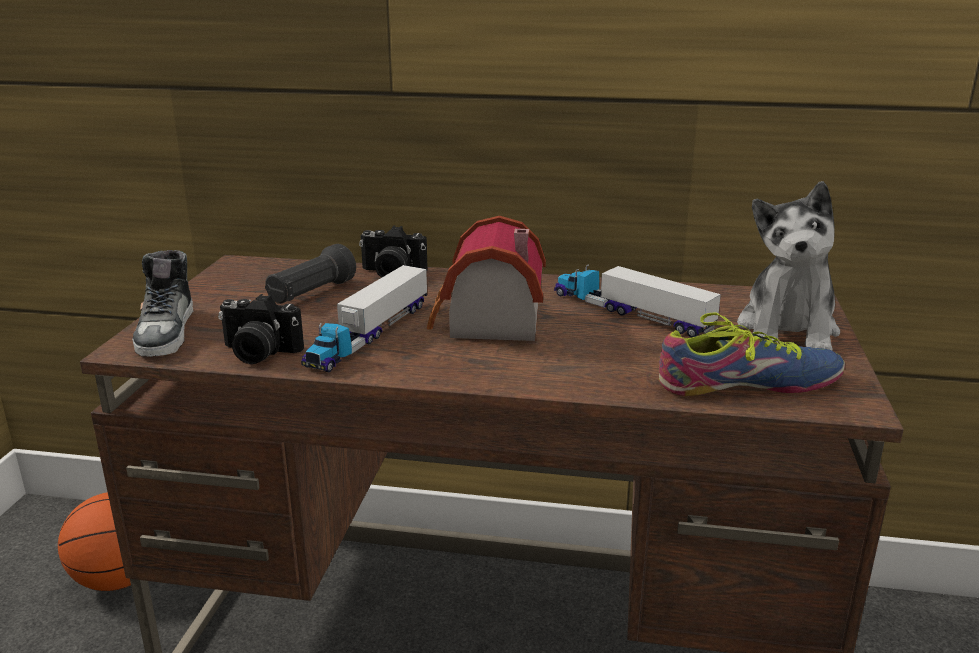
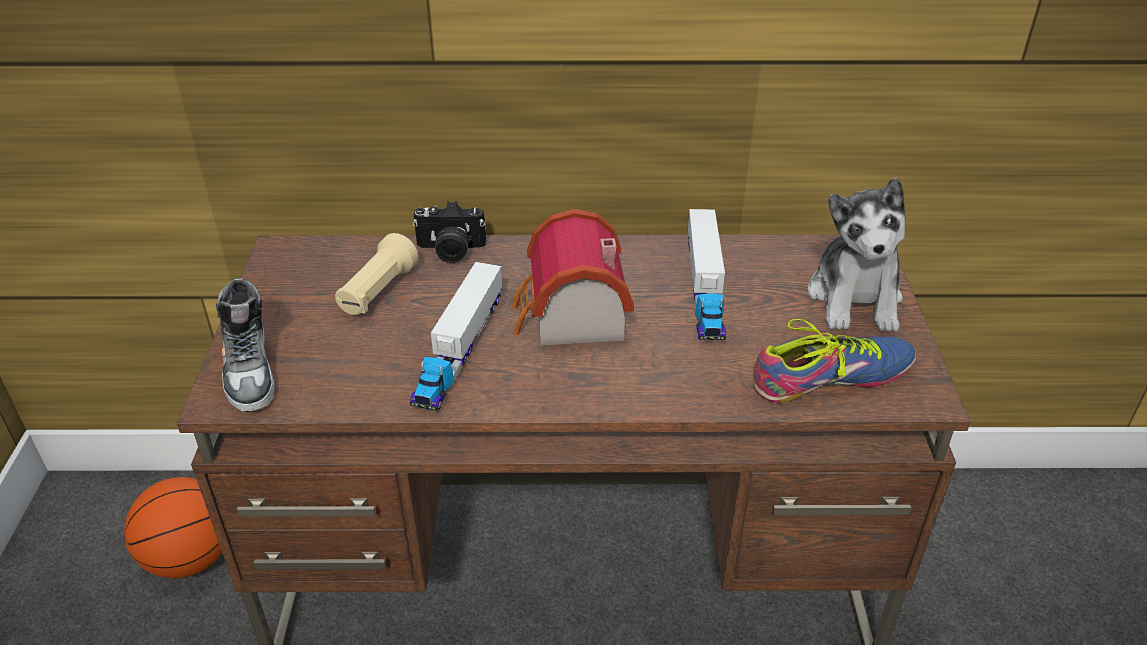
camera: 10 degrees left, 15 degrees up
(258, 353) = (357, 390): camera -> none
(311, 294) = (377, 292): black flashlight -> beige flashlight
(630, 312) = (704, 288): toy truck -> toy truck turned 120 degrees counterclockwise

